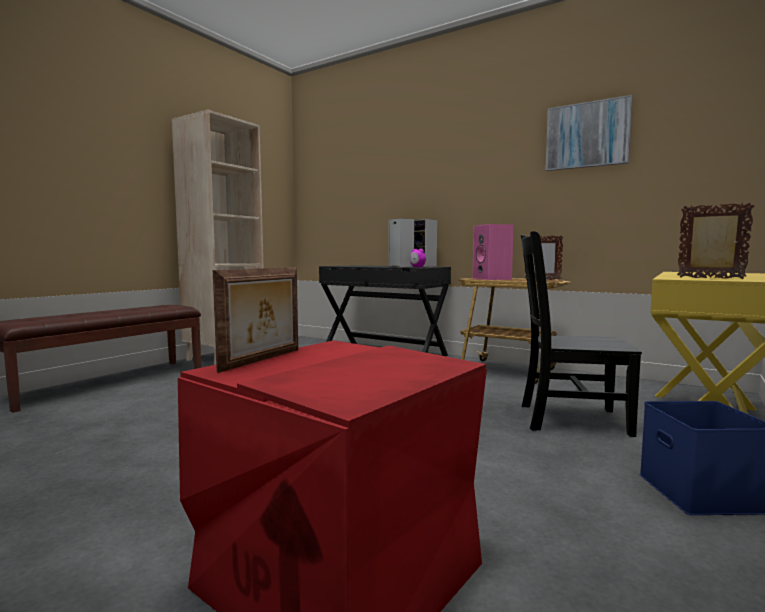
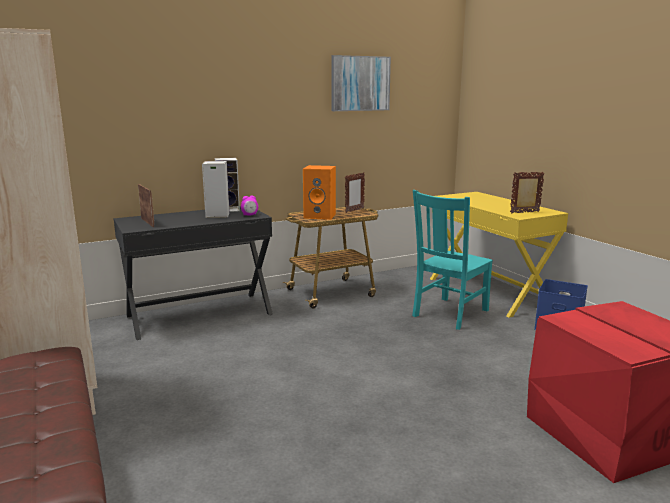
camera: 60 degrees left, 10 degrees up
(263, 360) = (604, 341): picture frame -> picture frame (148, 222)
(492, 279) = (320, 216): pink speaker -> orange speaker
(569, 419) = (449, 314): black chair -> turquoise chair

